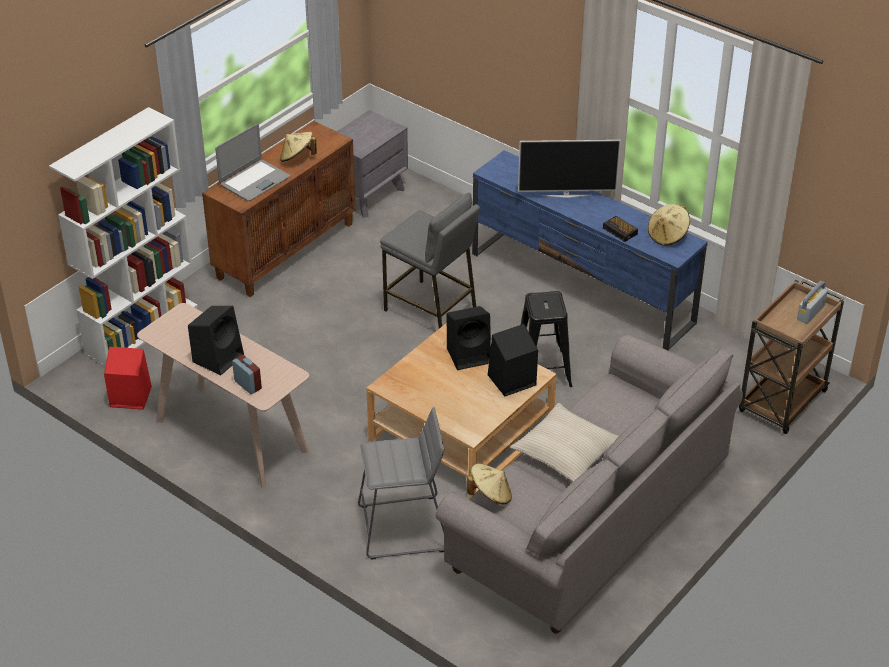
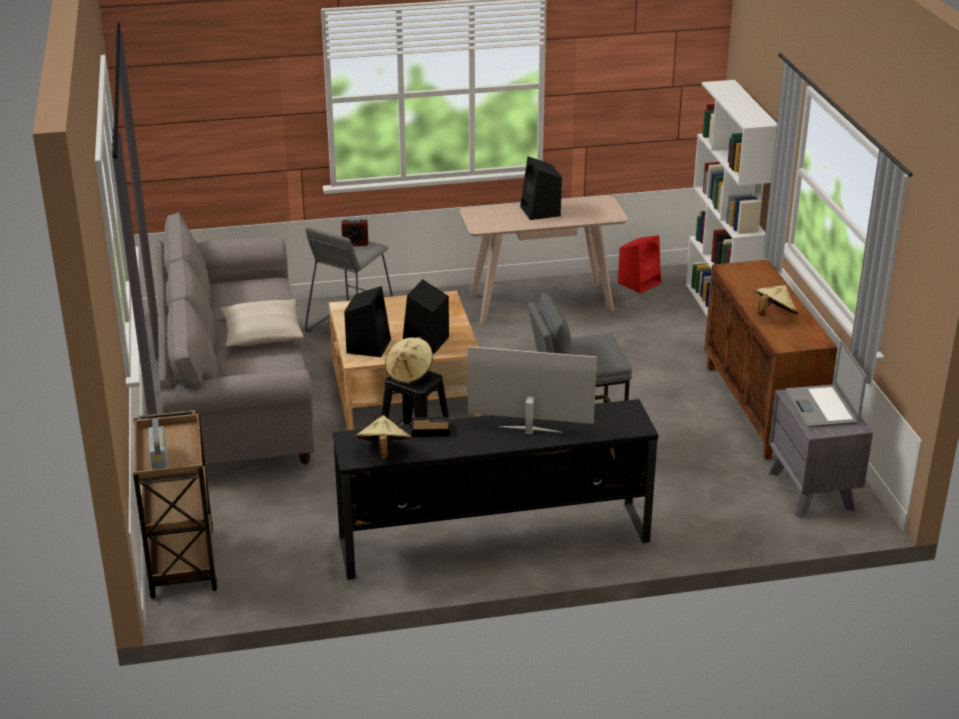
camera: 130 degrees right, 10 degrees down
(248, 385) = (494, 211): alarm clock -> alarm clock (355, 243)
(254, 181) = (757, 284): laptop -> laptop (822, 407)
(490, 495) = (275, 285): beige hat -> beige hat (409, 374)
(566, 195) = (529, 430): television -> television turned 60 degrees clockwise
(582, 288) = (493, 540): blue tv stand -> black tv stand

